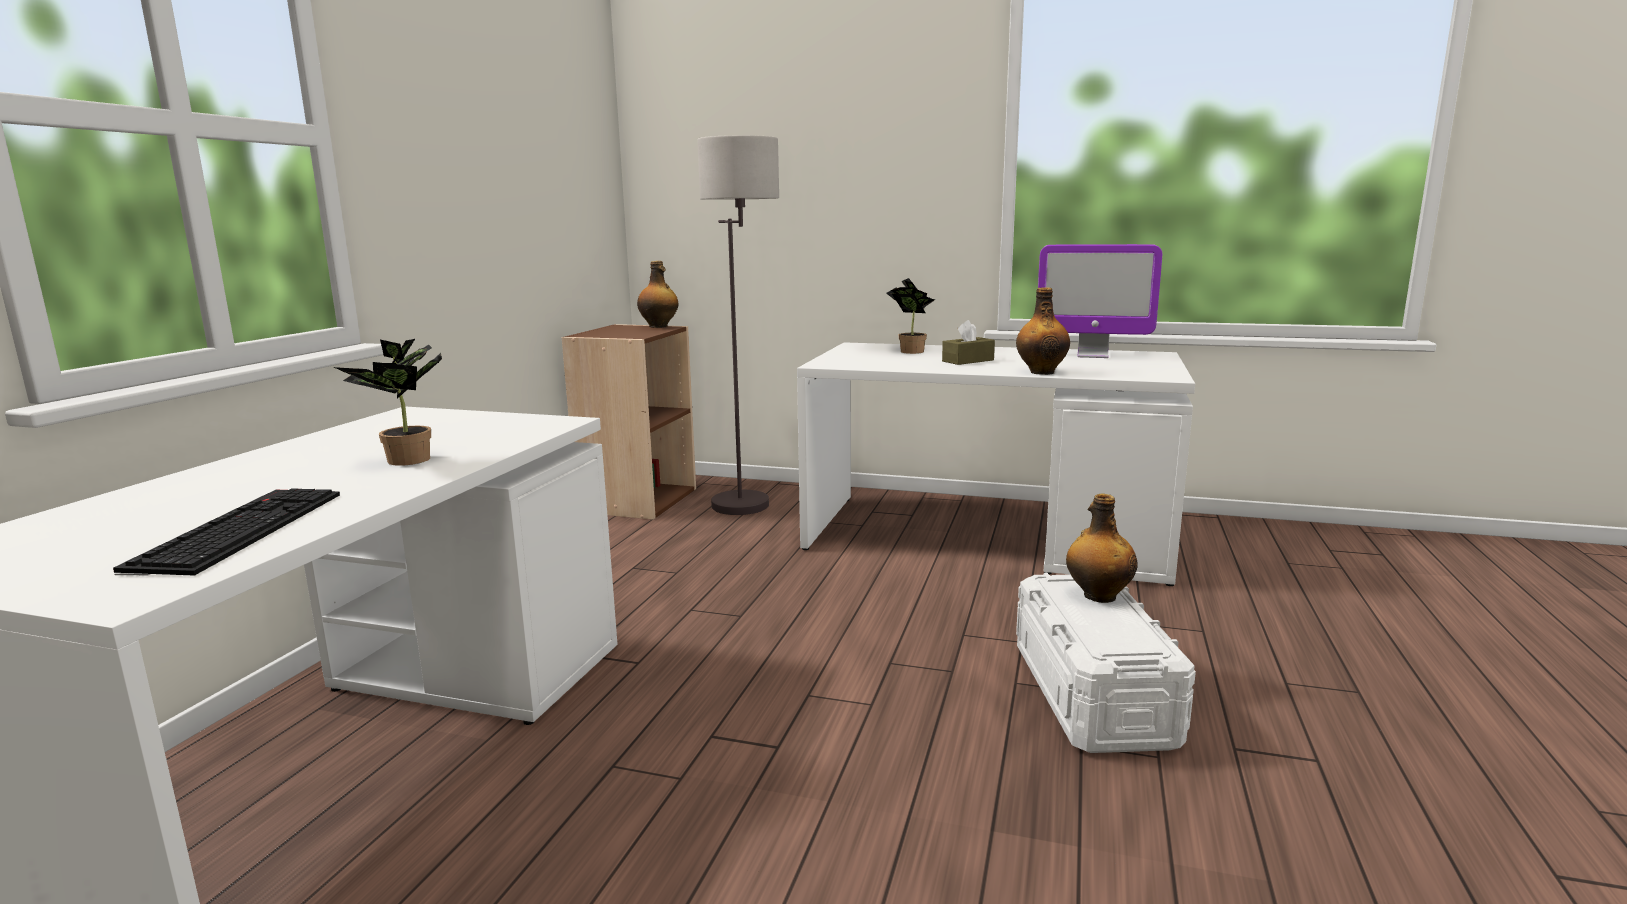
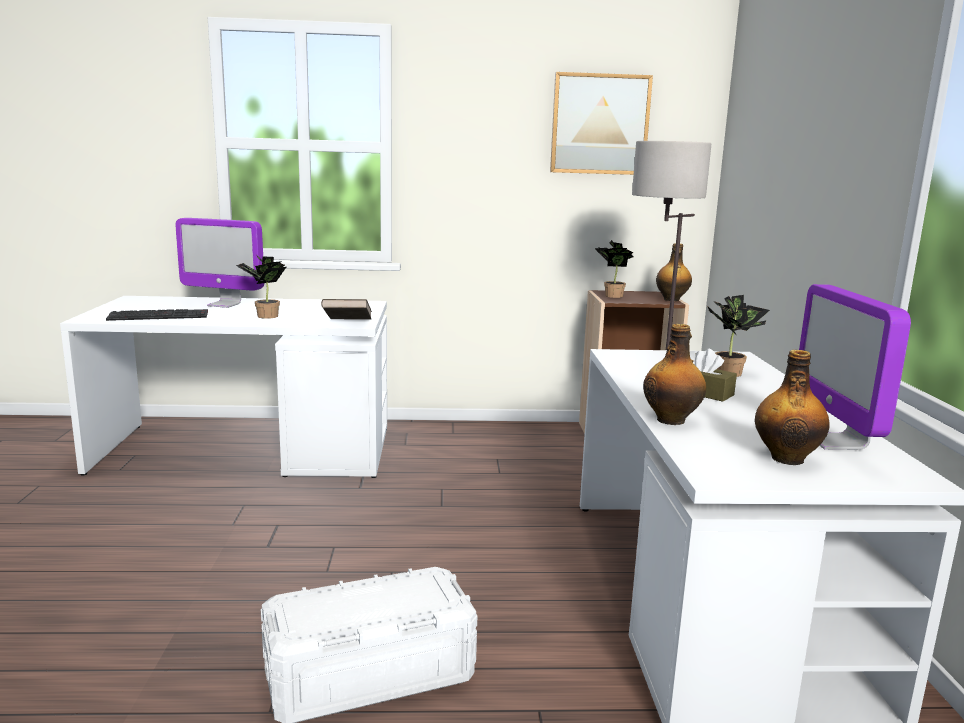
camera: 70 degrees right, 0 degrees up
(223, 485) = (224, 304): none -> monitor
(539, 117) = (599, 124): none -> picture
(551, 426) = (347, 324): none -> brown book
(609, 335) = (611, 295): none -> potted plant
(1098, 596) = (406, 601): bottle -> bottle (786, 458)

